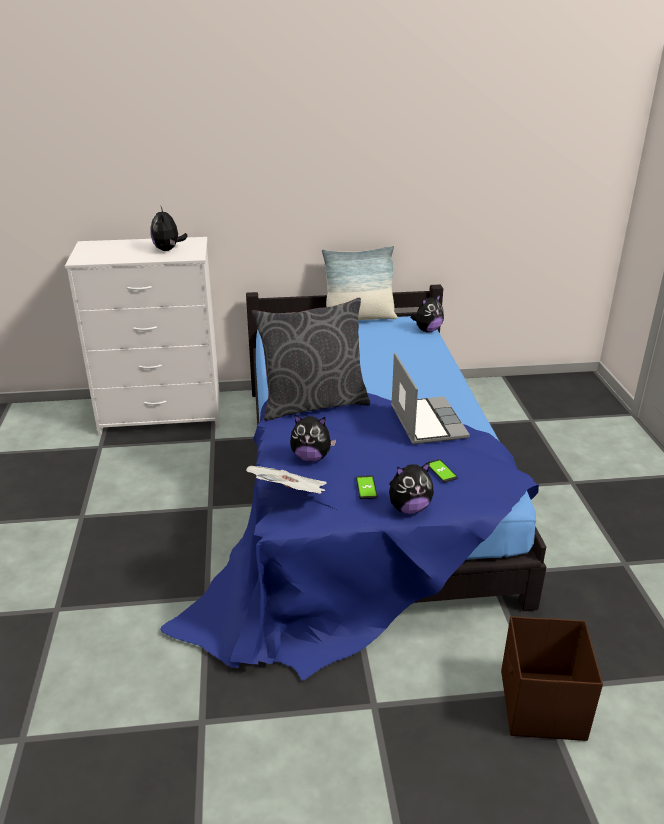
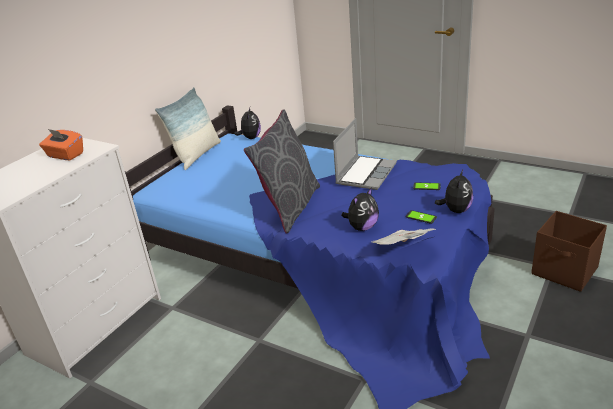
camera: 50 degrees left, 0 degrees up
(168, 250) = (65, 155): plush toy -> orange tissue box
(426, 422) = (365, 173): laptop -> laptop turned 90 degrees clockwise

